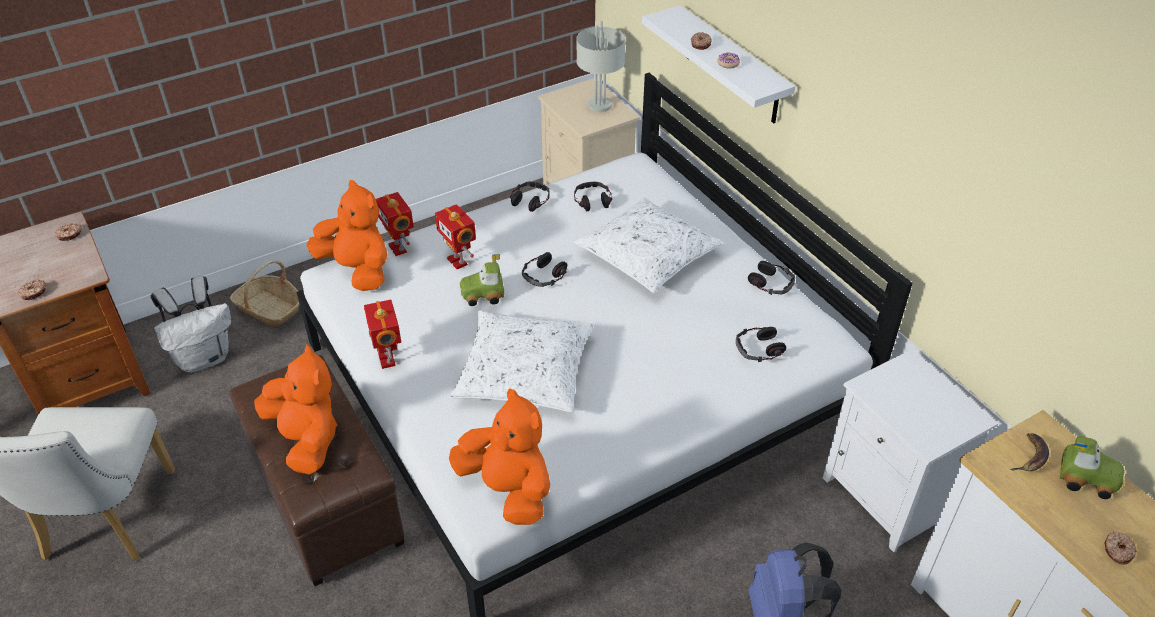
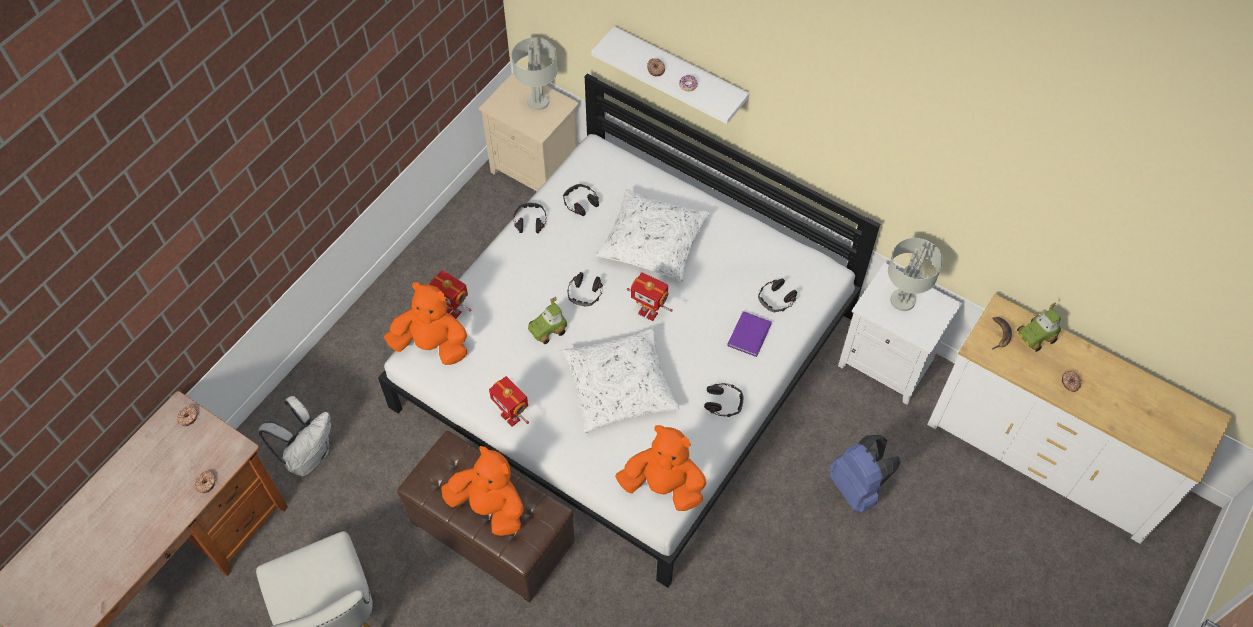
camera: 25 degrees left, 15 degrees up
(269, 309) = (331, 388): basket -> none
(458, 261) = (509, 305): toy robot -> toy robot (648, 312)
(707, 373) = (750, 334): none -> purple book
(771, 283) = (757, 234): headphones -> headphones (723, 402)
(915, 395) = (902, 301): none -> grey table lamp
(1086, 477) = (1036, 336): toy car -> toy car turned 150 degrees clockwise

